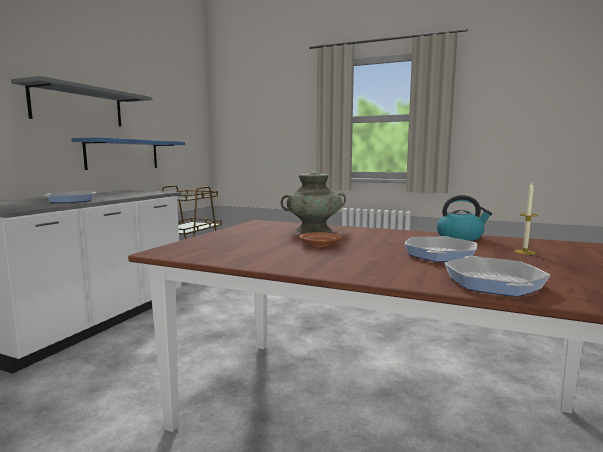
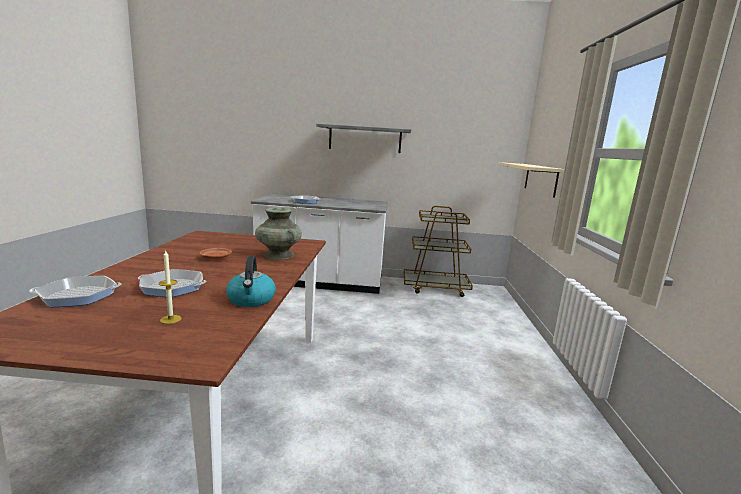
camera: 70 degrees right, 5 degrees up
(123, 154) = (398, 175): blue shelf -> none
(257, 146) = (540, 179): none -> beige shelf

